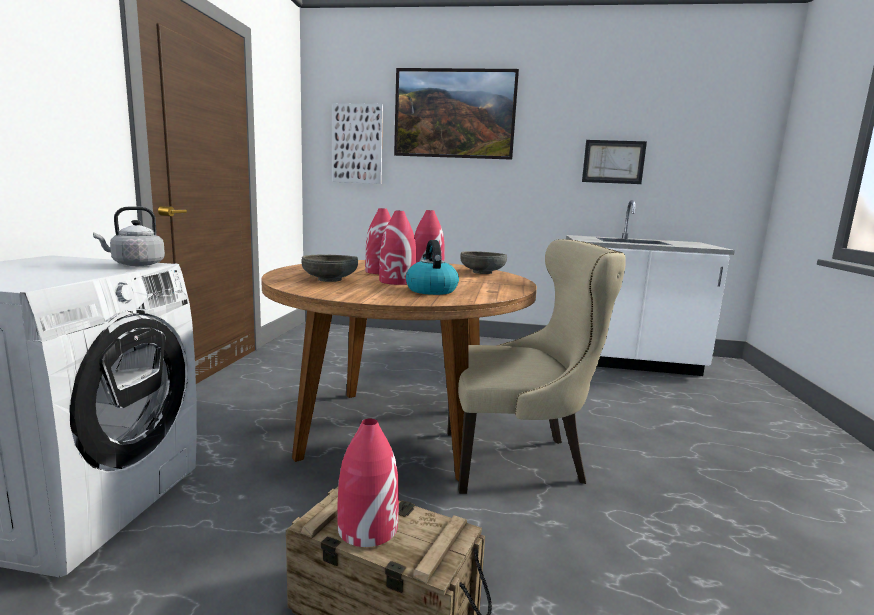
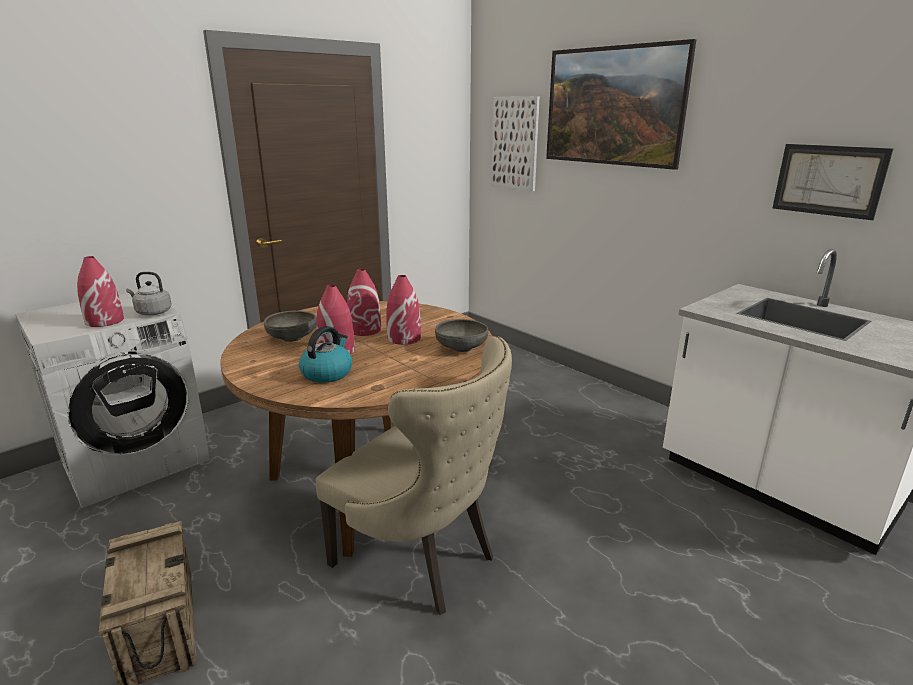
camera: 40 degrees right, 10 degrees up
(367, 527) = (135, 563): red vase -> red vase (104, 321)

